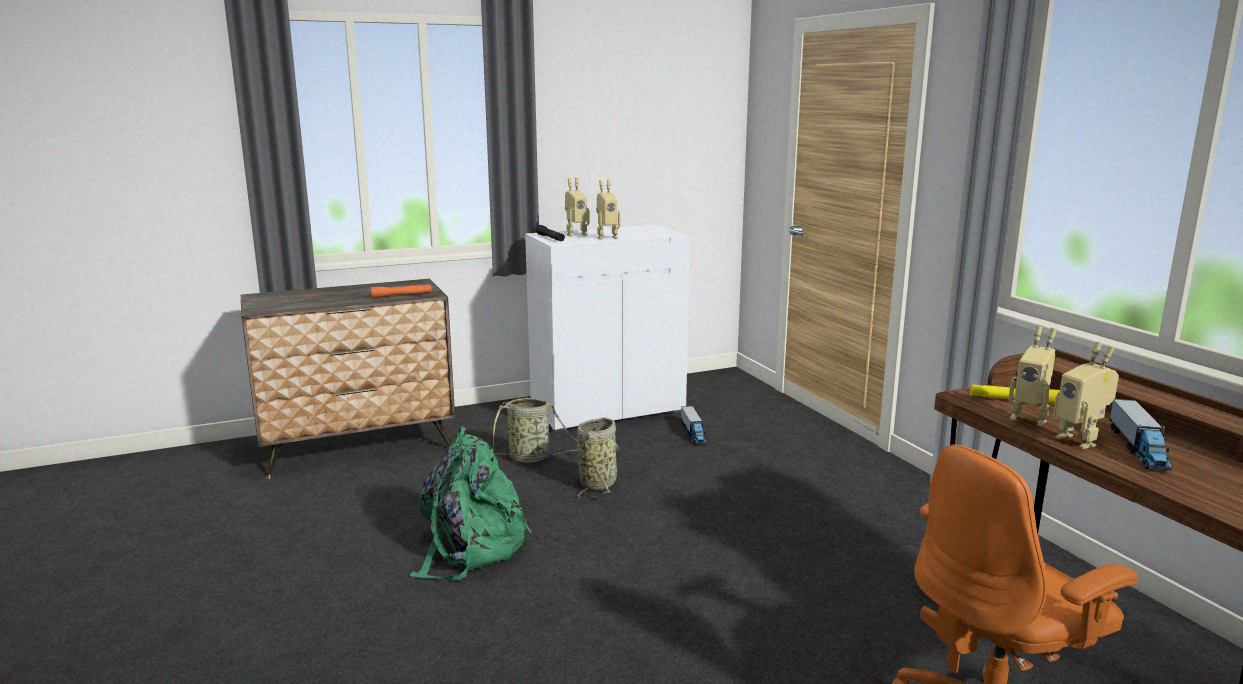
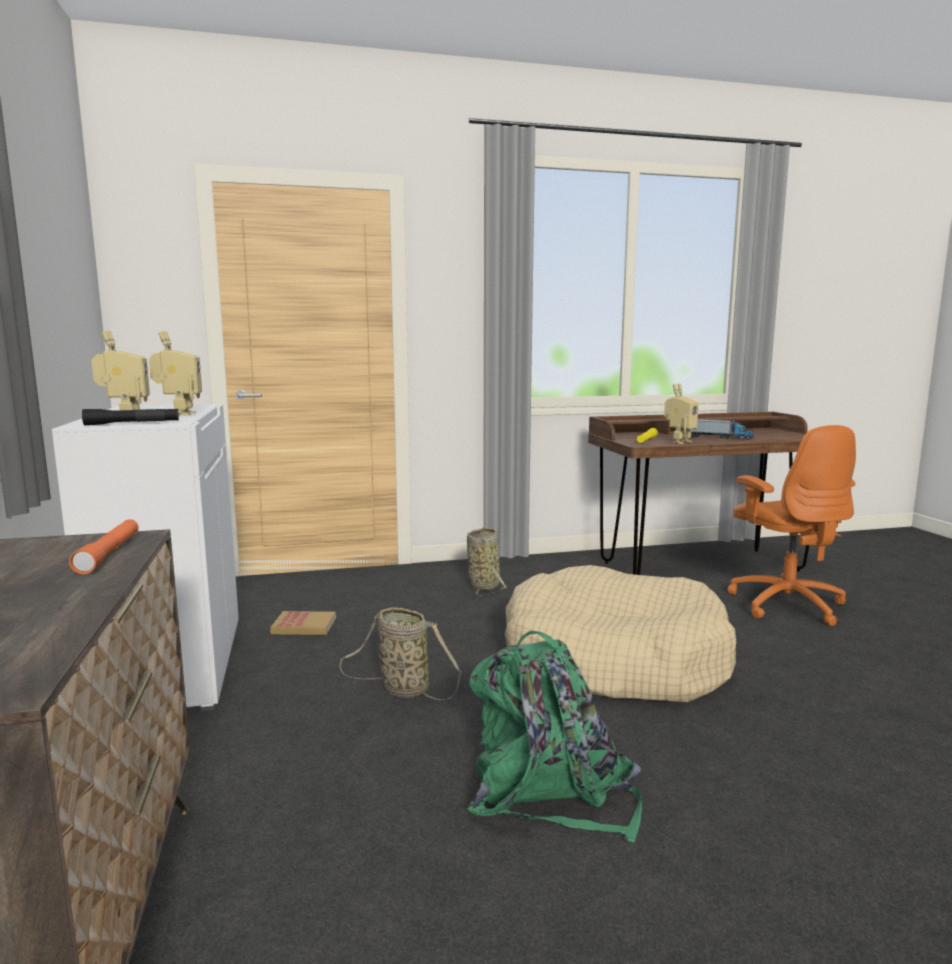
camera: 80 degrees left, 5 degrees down
(532, 458) = (293, 731): basket -> basket (484, 585)
(693, 433) = (304, 626): toy truck -> book
(695, 574) = (614, 659): none -> beige dog bed
(1080, 440) = (712, 440): toy robot -> none

